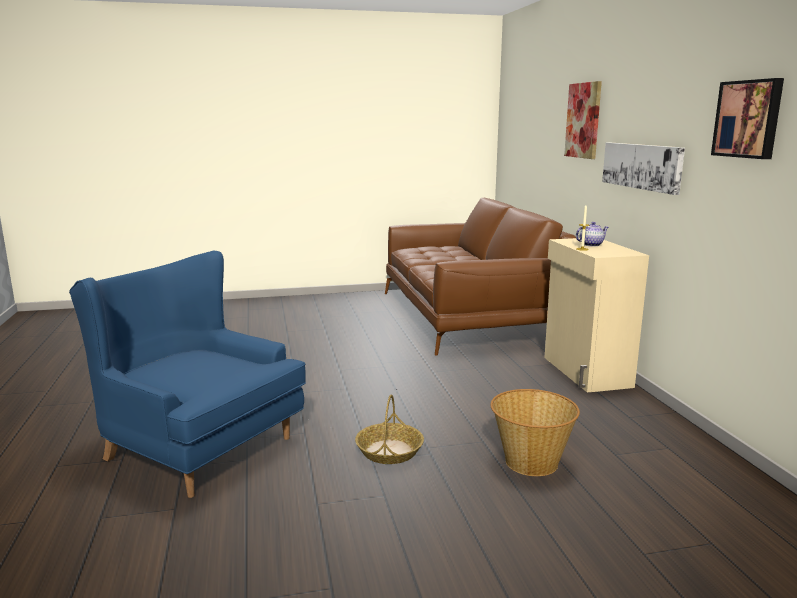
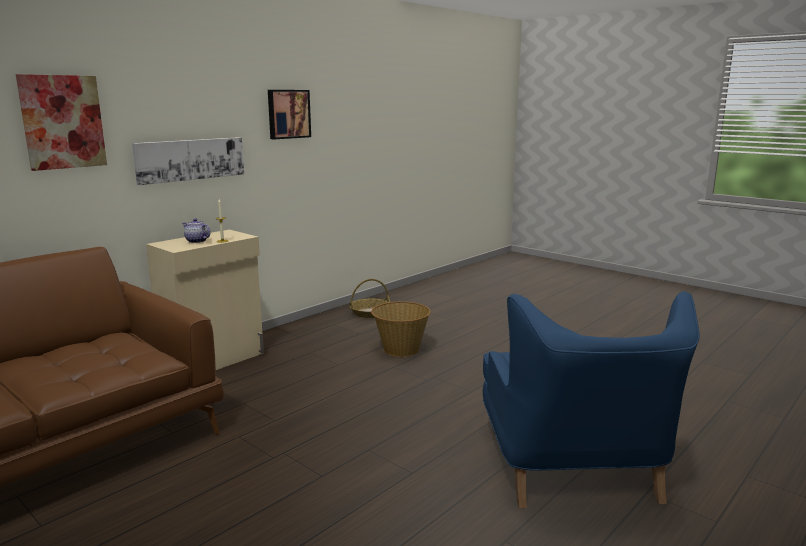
camera: 125 degrees left, 0 degrees up
(389, 451) = (451, 389): basket -> basket (370, 313)

